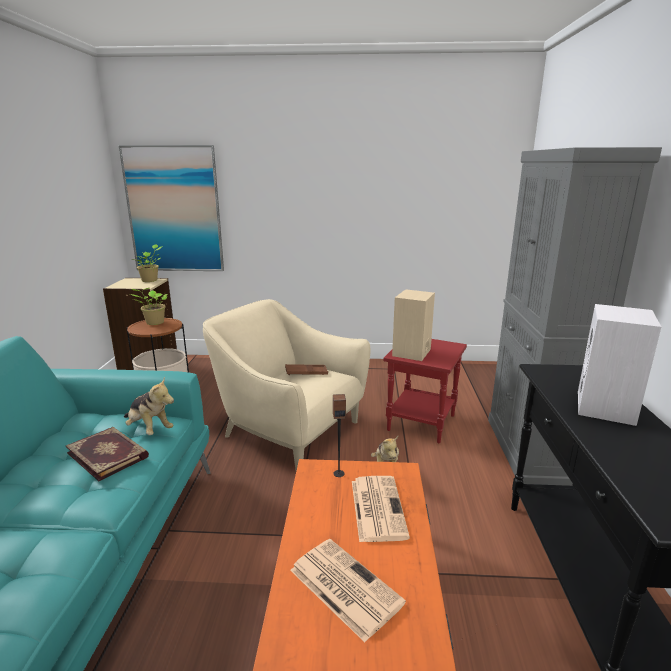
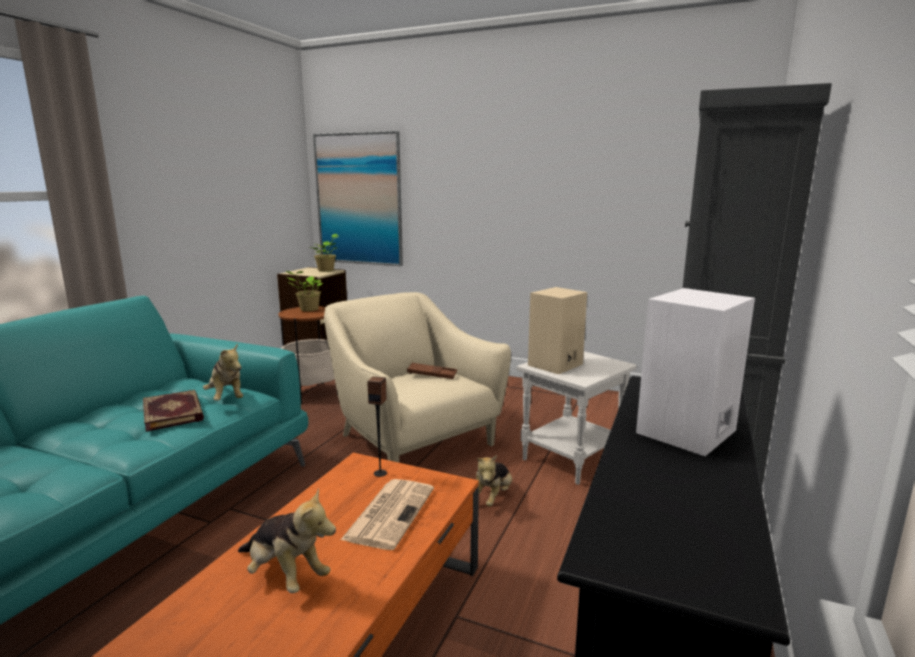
camera: 20 degrees right, 5 degrees down
(343, 586) = (285, 575): newspaper -> plush toy
(420, 422) = (570, 458): red side table -> white side table

